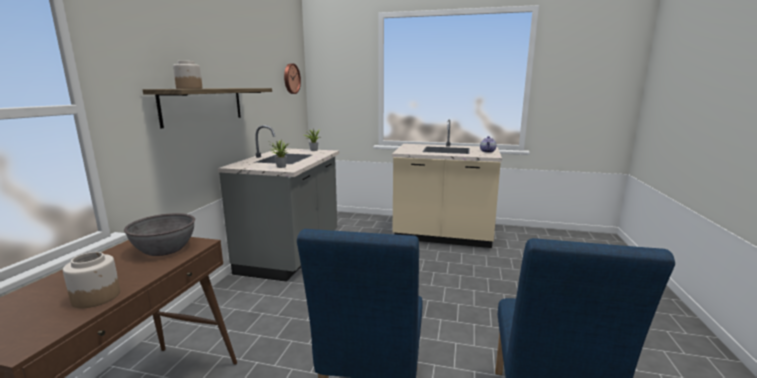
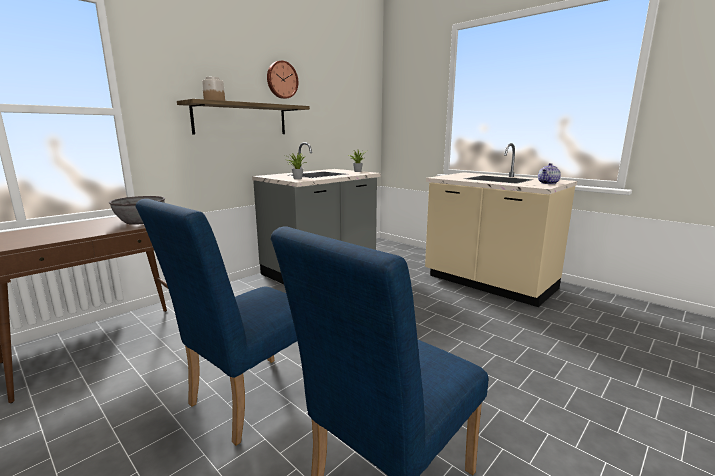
camera: 30 degrees right, 0 degrees up
(96, 297) = (58, 237): jar -> none
(291, 78) = (358, 102): wall clock -> wall clock (281, 80)

